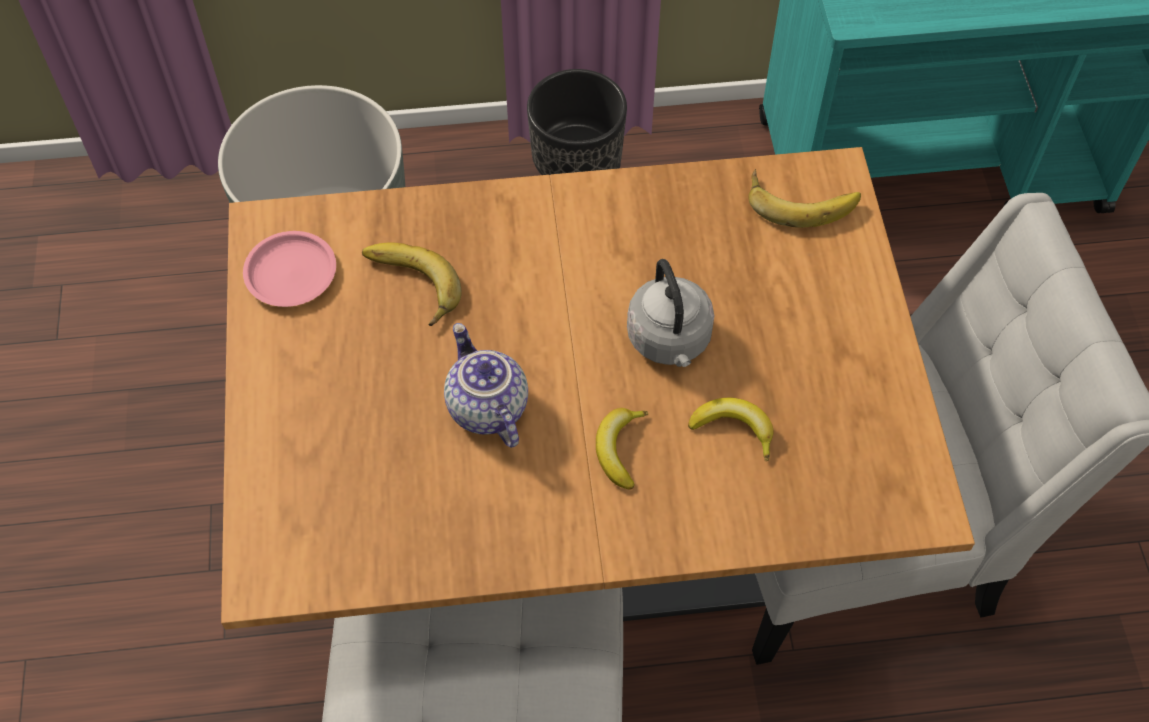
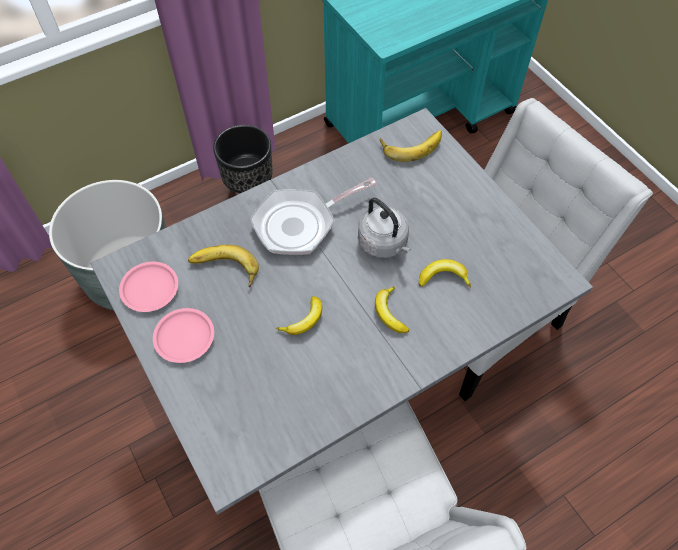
camera: 25 degrees left, 0 degrees up
(303, 363) = (185, 338): none -> pink plate
(485, 408) = (304, 320): teapot -> banana
(557, 261) = (300, 224): none -> frying pan
(574, 533) = (339, 373): brown dining table -> grey dining table

